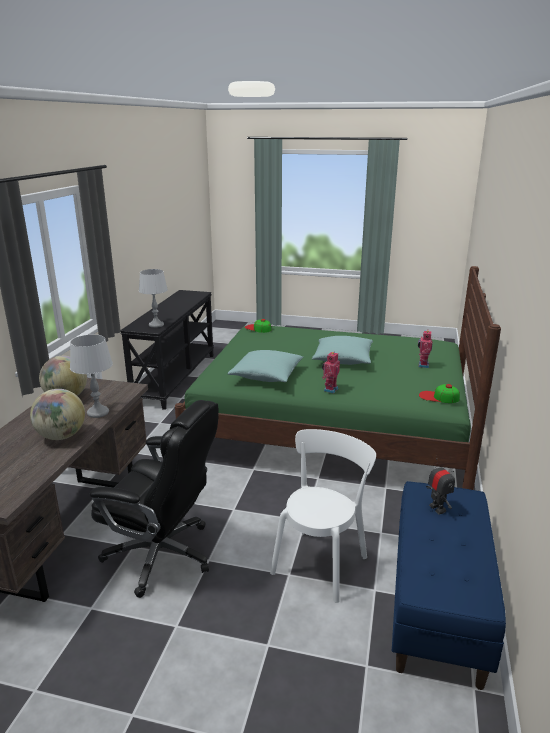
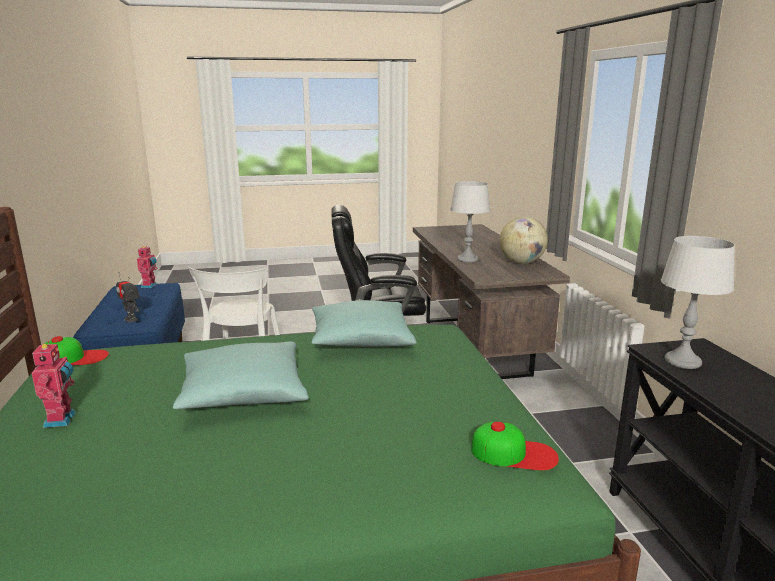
camera: 155 degrees right, 5 degrees down
(61, 436) = (461, 247): globe -> none
(330, 389) = (252, 339): toy robot -> toy robot (150, 286)

